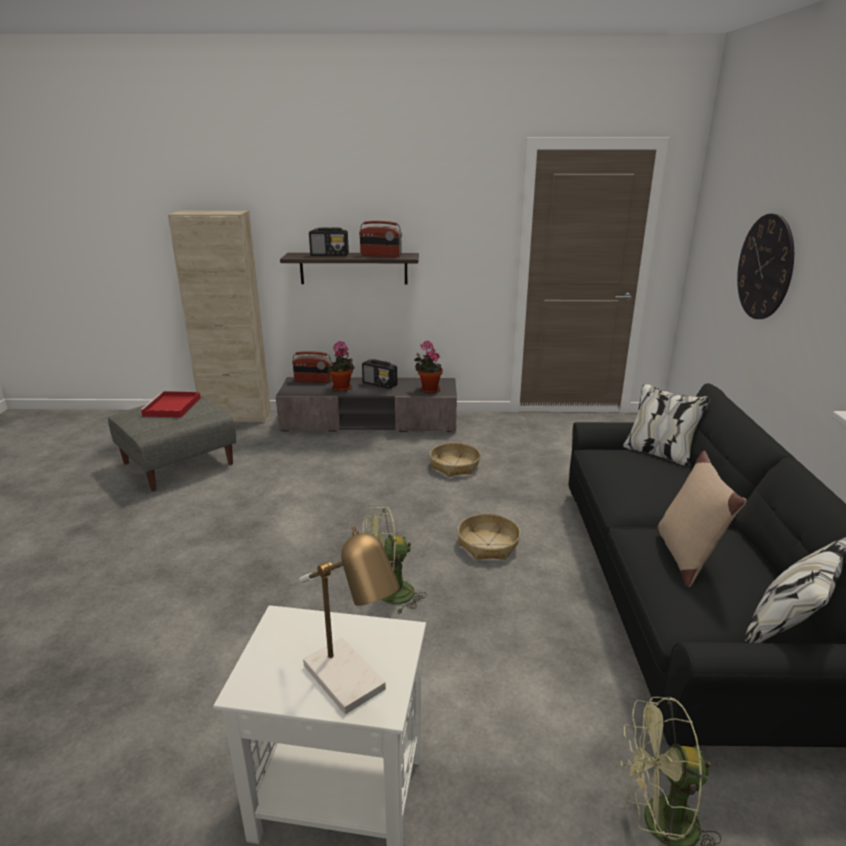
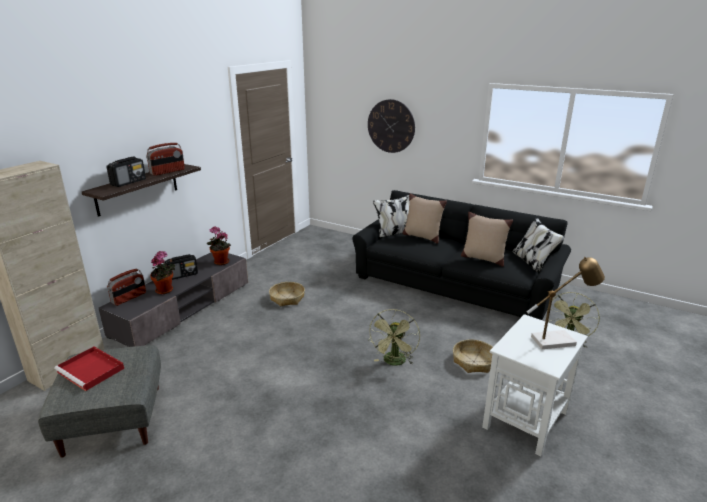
camera: 60 degrees left, 0 degrees up
(488, 544) = (377, 317): basket -> basket (473, 362)
(671, 475) = (422, 236): none -> beige pillow

